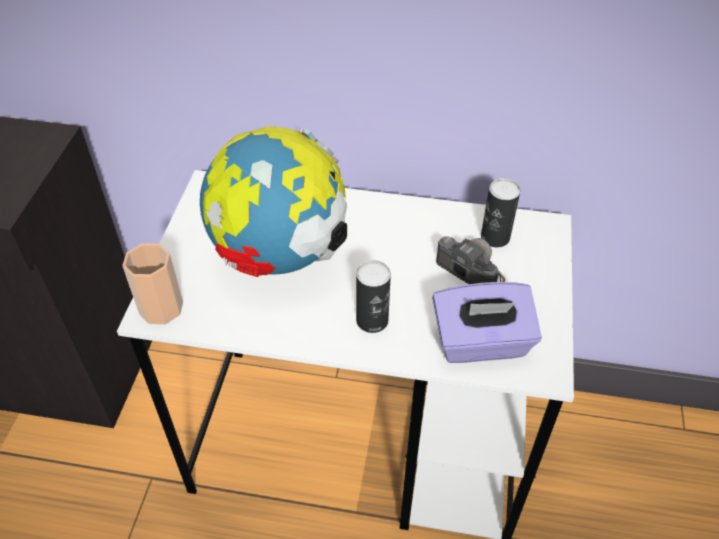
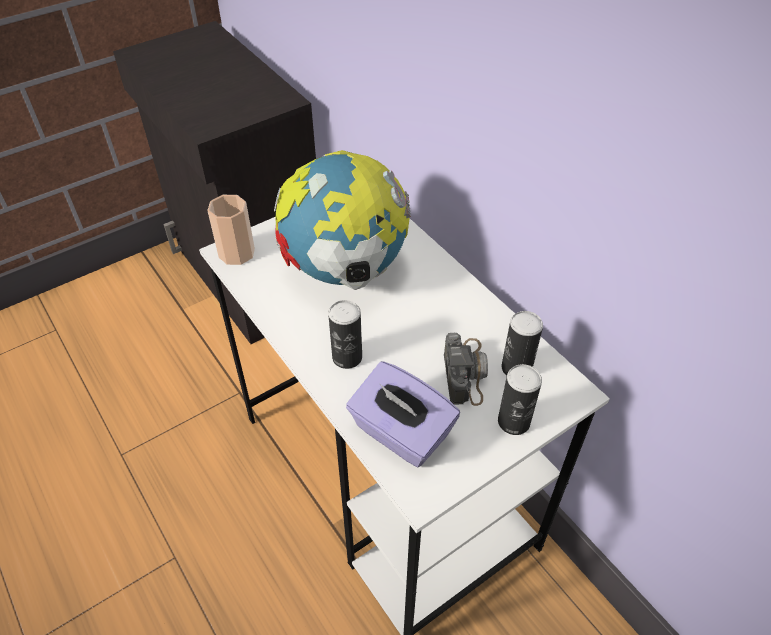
camera: 45 degrees right, 0 degrees up
(539, 275) = (513, 422): none -> can

